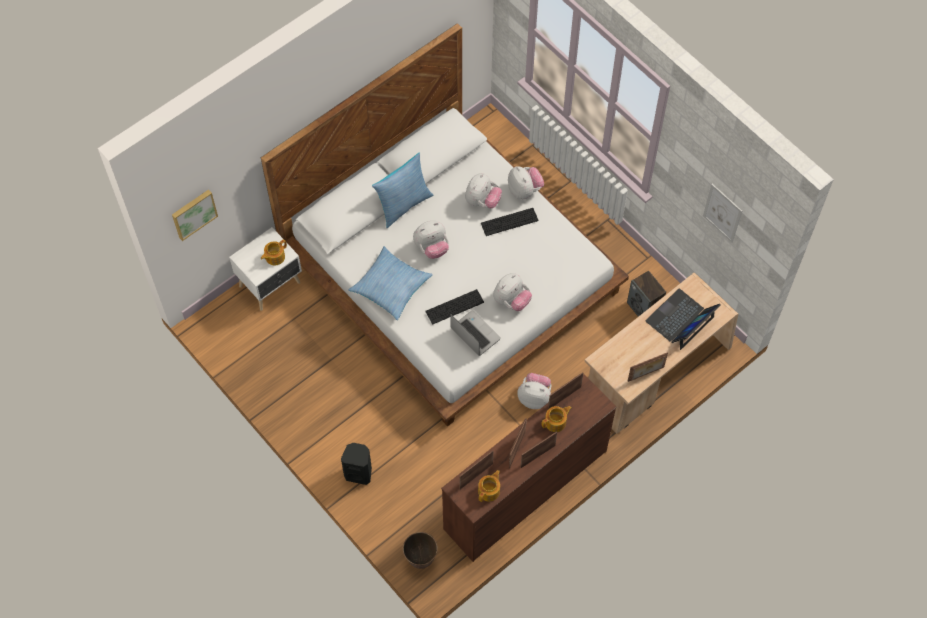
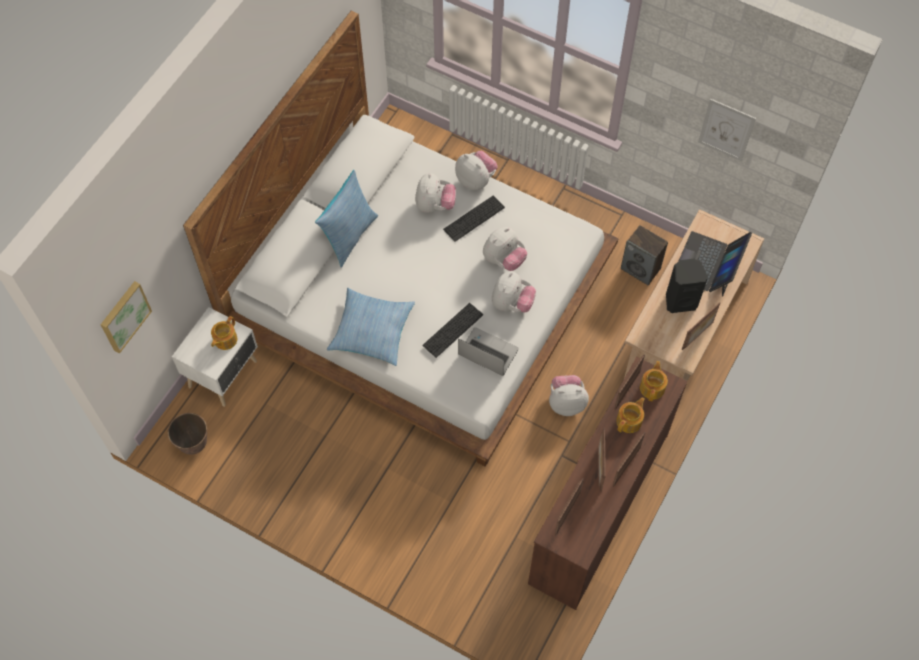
camera: 20 degrees left, 0 degrees up
(359, 473) = (408, 553): black speaker -> black speaker (680, 300)
(420, 559) = (516, 627): planter -> planter (194, 444)
(431, 248) = (400, 273): plush toy -> plush toy (503, 260)
(489, 491) = (589, 525): teapot -> teapot (652, 387)

